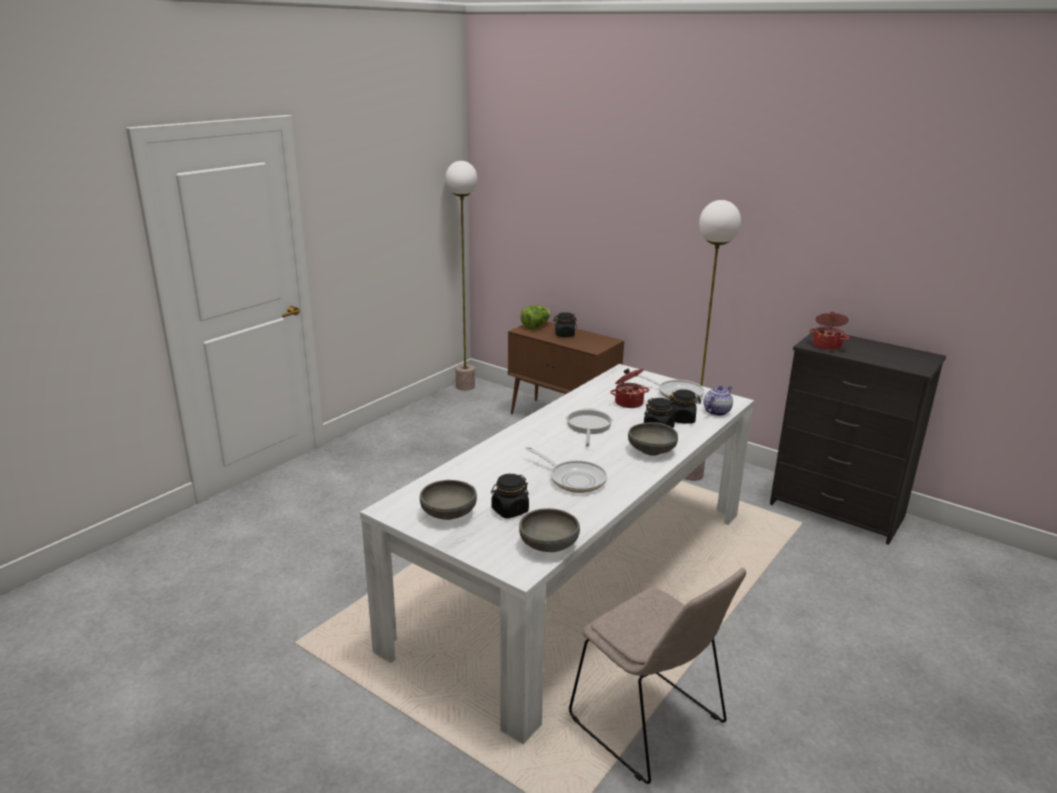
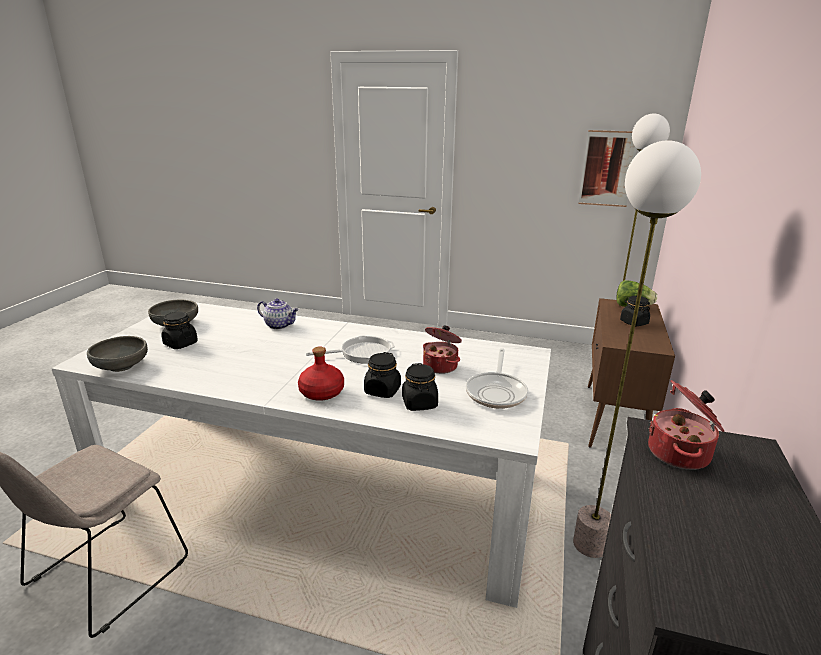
camera: 70 degrees right, 0 degrees up
(429, 216) = (607, 169): none -> picture
(574, 479) = (243, 361): frying pan -> none
(651, 450) = (321, 392): grey bowl -> red bottle
(717, 411) = (465, 426): teapot -> teapot (280, 325)

